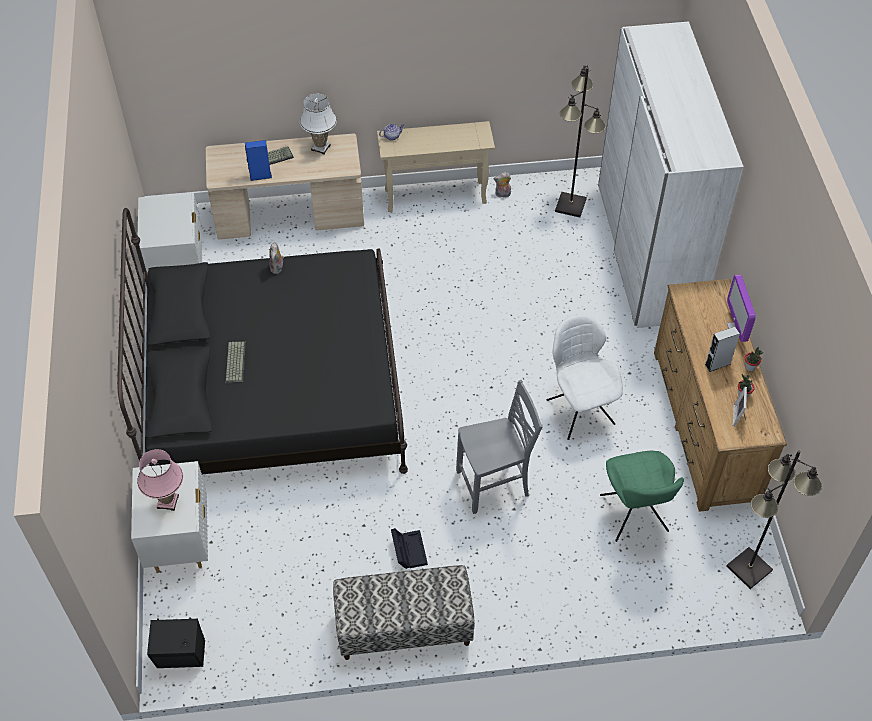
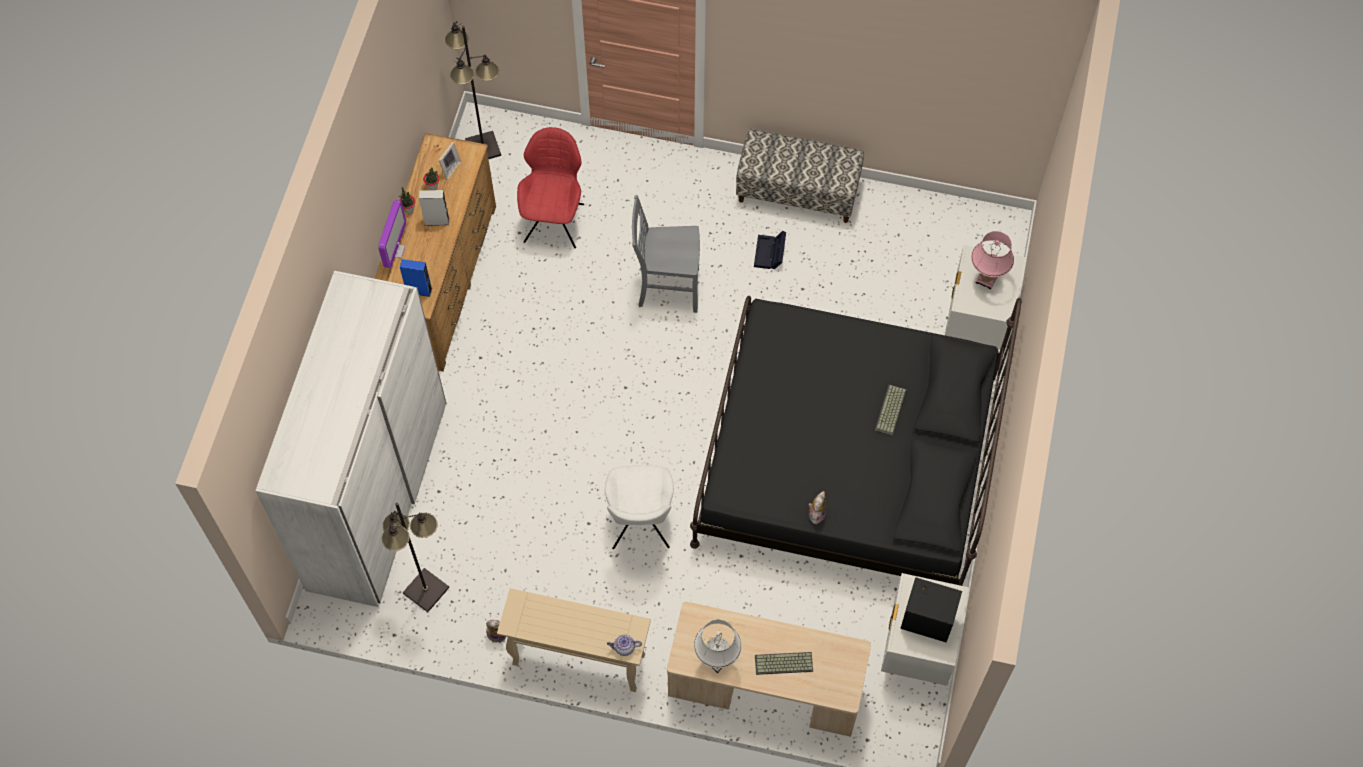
camera: 160 degrees left, 10 degrees up
(182, 656) = (993, 227): black speaker -> black speaker (926, 619)
(260, 176) = (802, 638): blue speaker -> blue speaker (419, 290)
(579, 410) = (550, 335): white chair -> white chair (640, 525)
(634, 515) = (554, 220): green chair -> red chair

